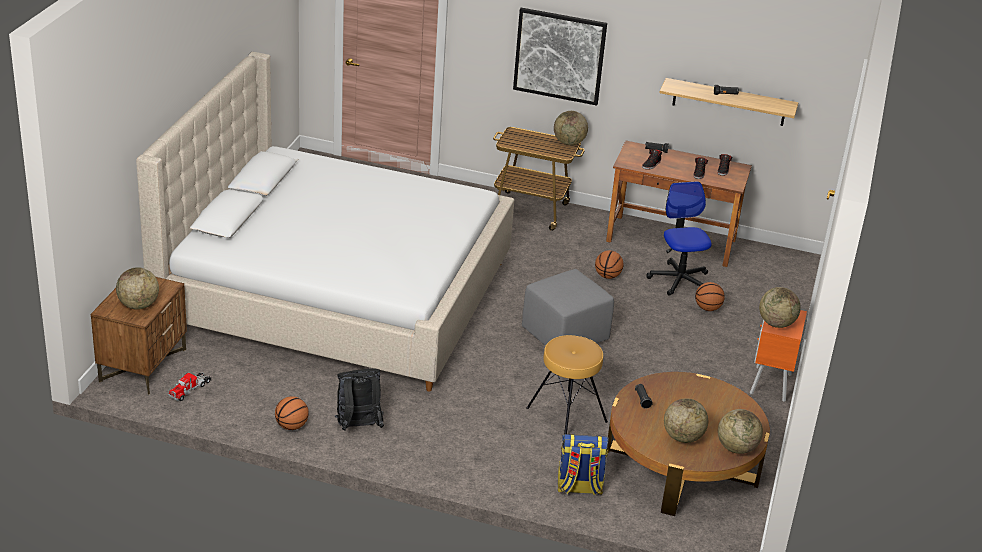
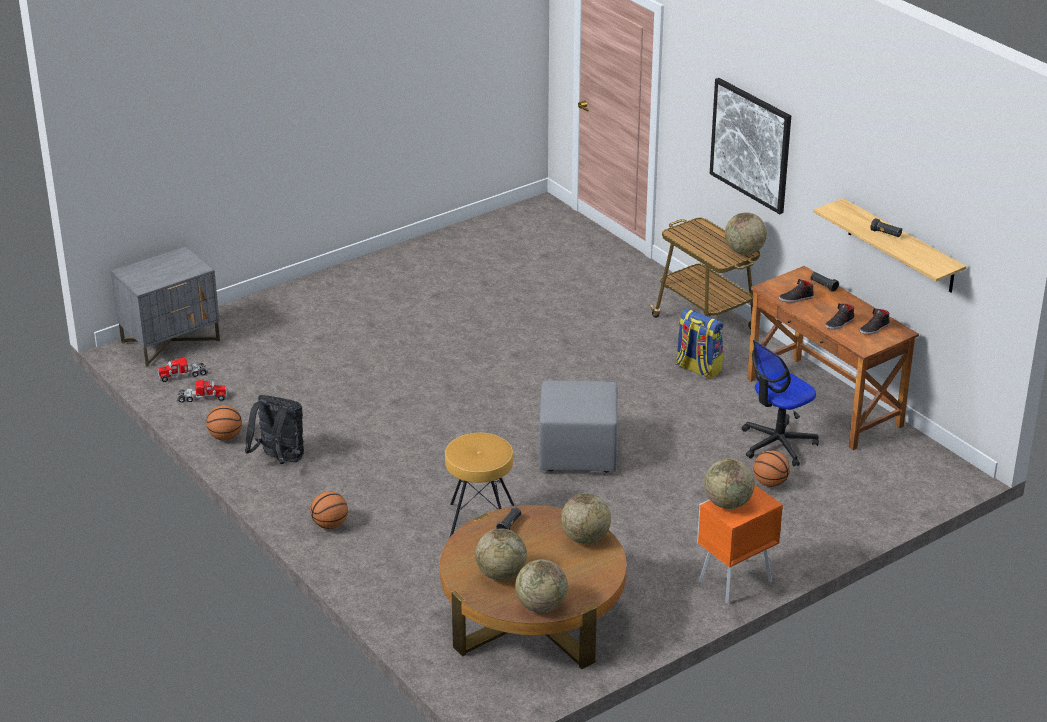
camera: 40 degrees right, 0 degrees up
(138, 305) = (155, 276): globe -> globe (585, 538)
(143, 365) = (171, 341): brown nightstand -> grey nightstand
(230, 402) = (202, 398): none -> toy truck
(335, 293) = (408, 337): beige bed -> none
(579, 487) = (405, 592): backpack -> backpack (697, 368)
(607, 276) = (701, 413): basketball -> basketball (330, 525)
(679, 280) = (777, 444): office chair -> office chair turned 150 degrees counterclockwise

